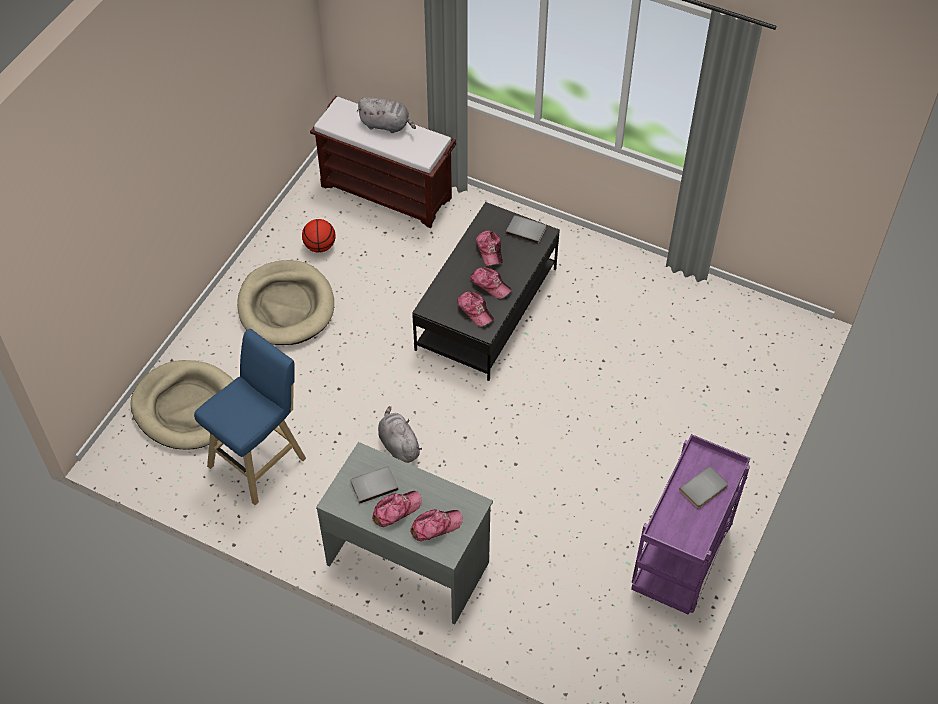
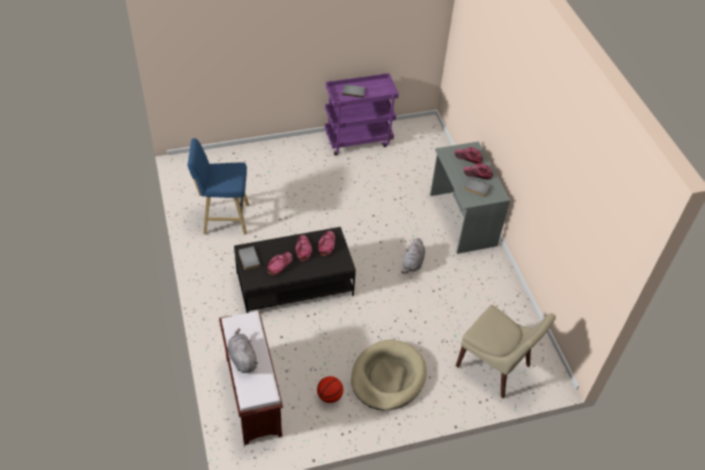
camera: 135 degrees left, 5 degrees down
(187, 407) = (495, 367): beige dog bed -> beige chair
(260, 459) = (483, 311): blue stool -> blue stool (223, 219)

